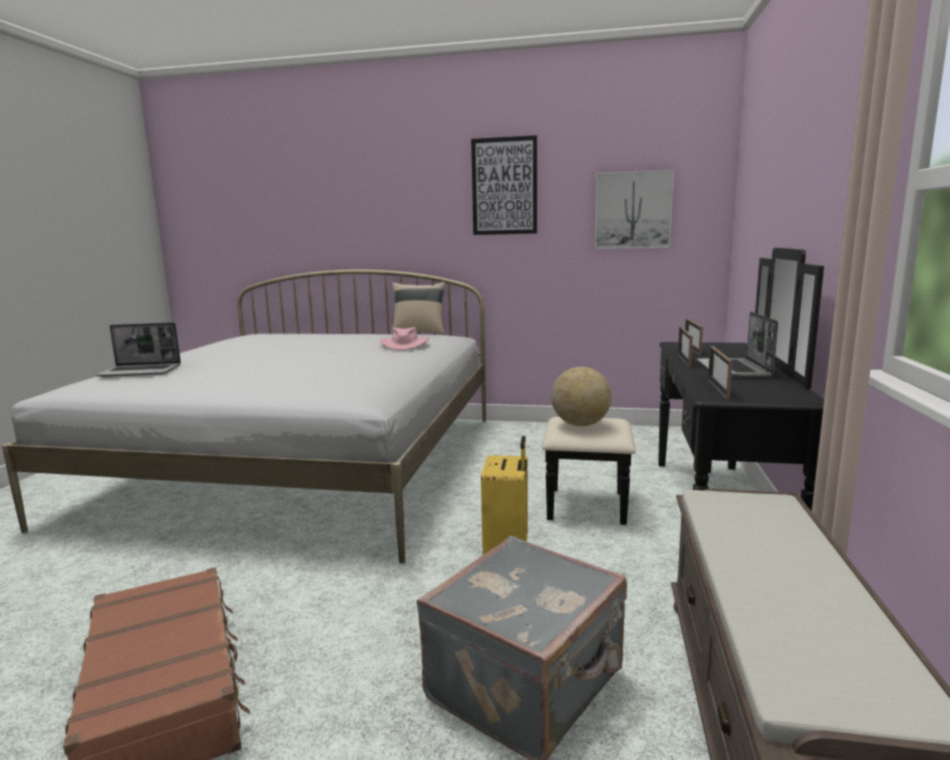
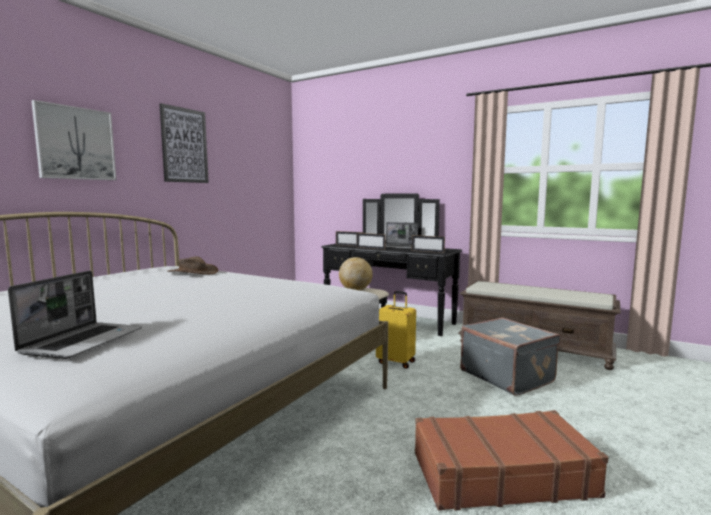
camera: 70 degrees left, 5 degrees down
(404, 345) = (193, 272): pink hat -> brown hat
(419, 332) = (131, 269): beige pillow -> none
(633, 210) = (255, 171): picture -> picture (75, 143)

